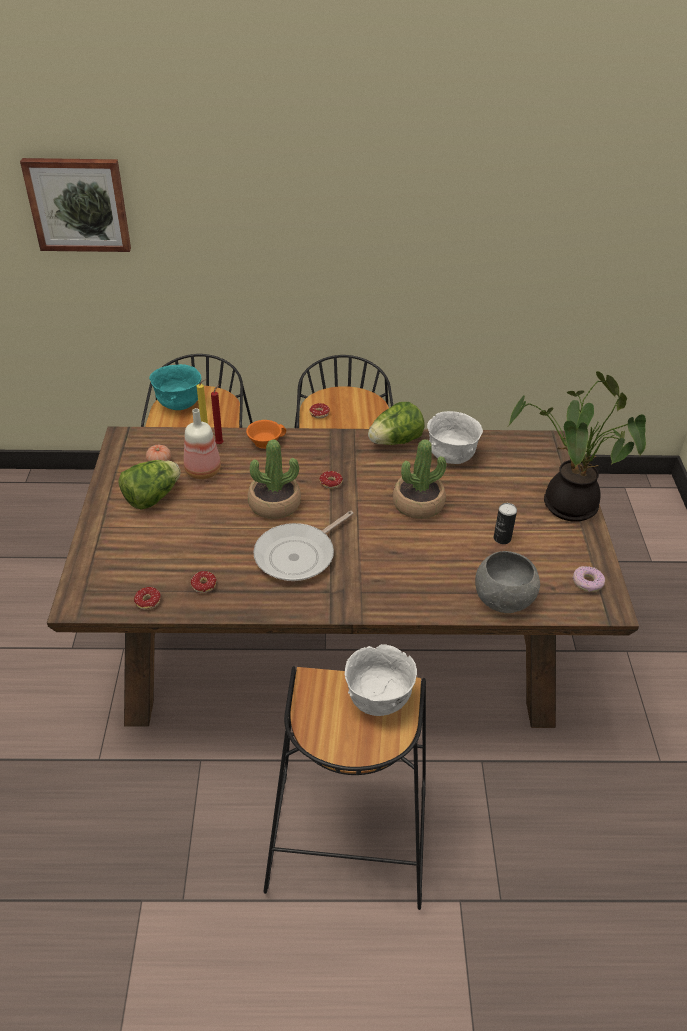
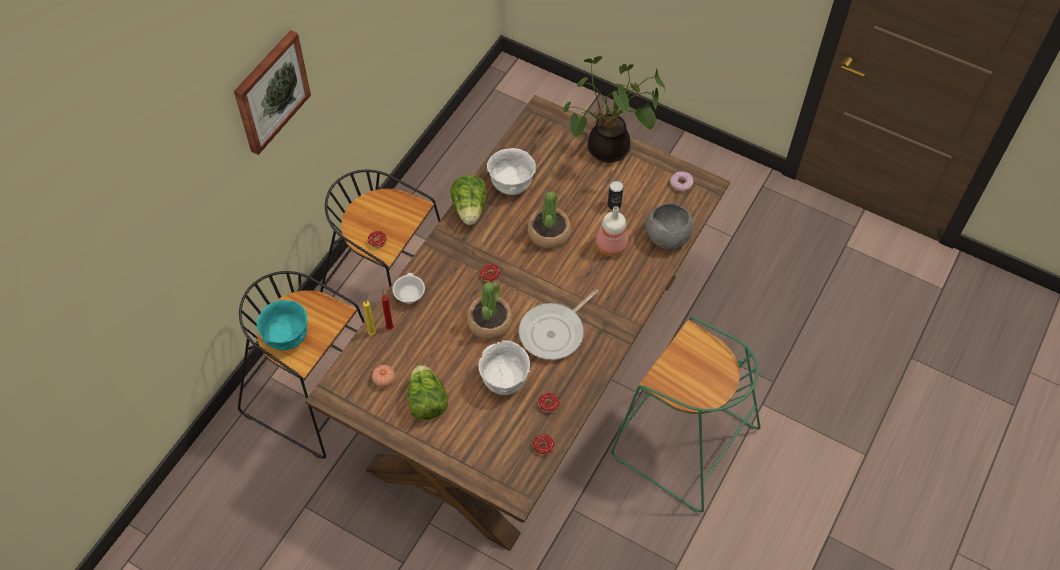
camera: 60 degrees left, 15 degrees up
(78, 204) = (118, 273): picture -> picture (270, 91)
(203, 470) = (416, 353): bottle -> bottle (610, 246)
(265, 441) = (408, 294): orange cup -> white cup
(298, 555) = (554, 332): frying pan -> frying pan turned 60 degrees clockwise
(346, 831) = (681, 442): black stool -> green stool
(378, 700) = (693, 351): white bowl -> white bowl (504, 380)

